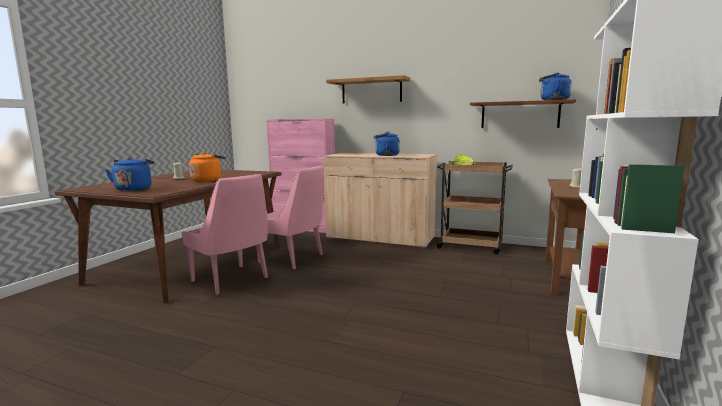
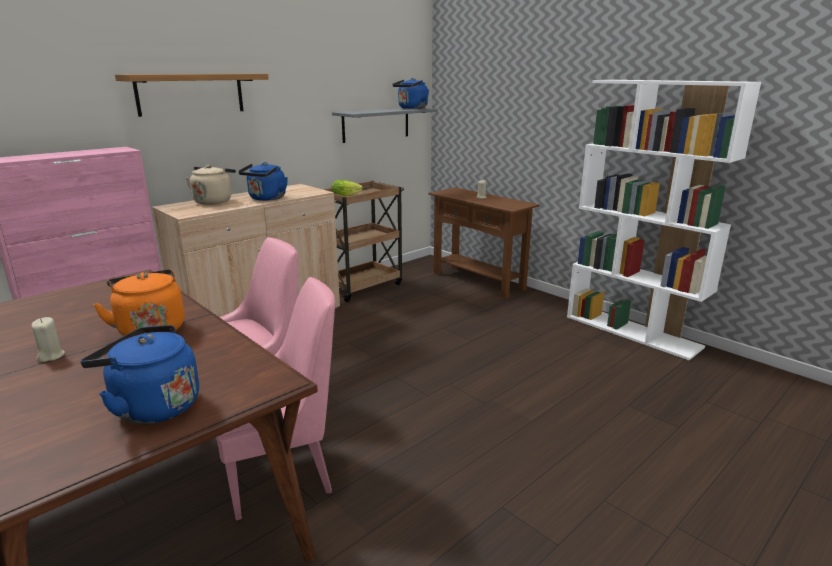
camera: 65 degrees left, 10 degrees up
(365, 153) = (214, 201): none -> beige kettle
(519, 115) = (376, 124): brown shelf -> grey shelf

